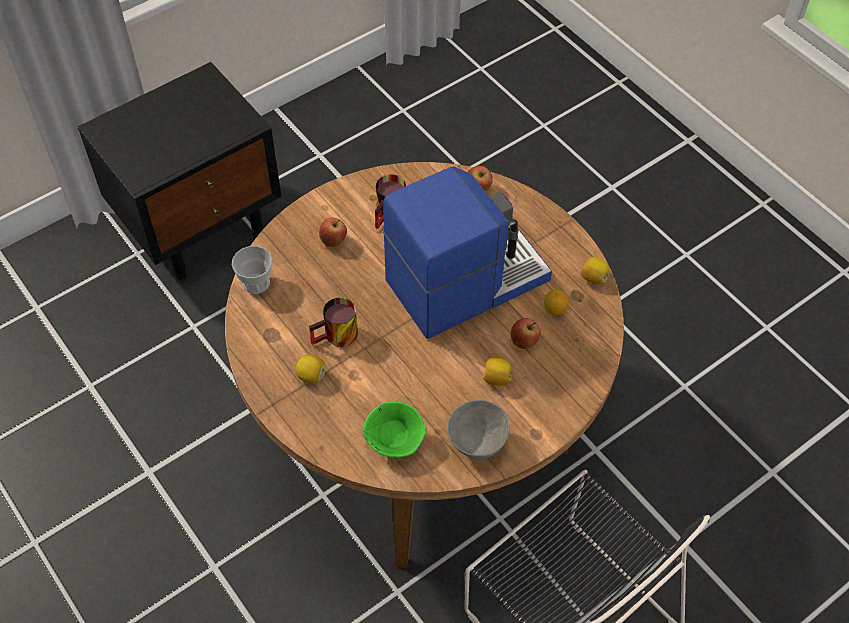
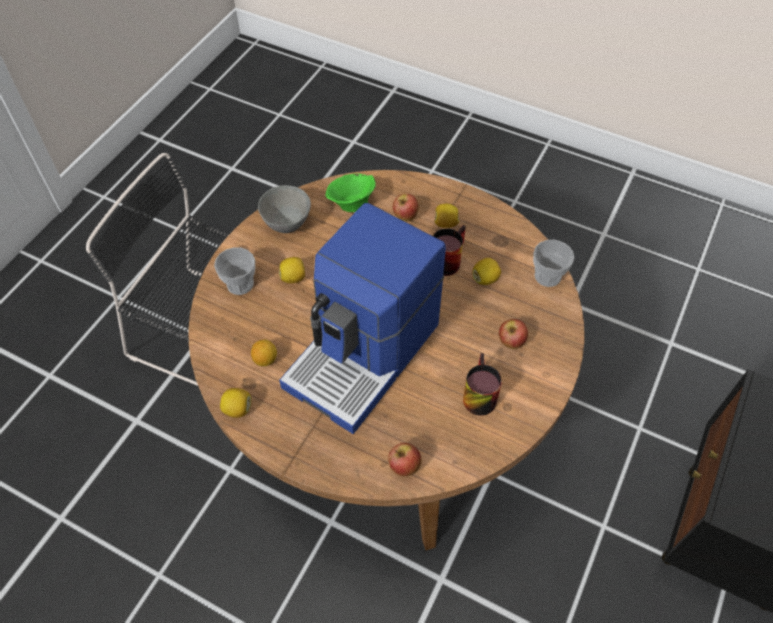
camera: 155 degrees right, 0 degrees up
(314, 303) = (485, 279): none -> lemon
(524, 342) = (282, 317): apple -> apple (405, 216)
(553, 393) = (240, 284): none -> cup

